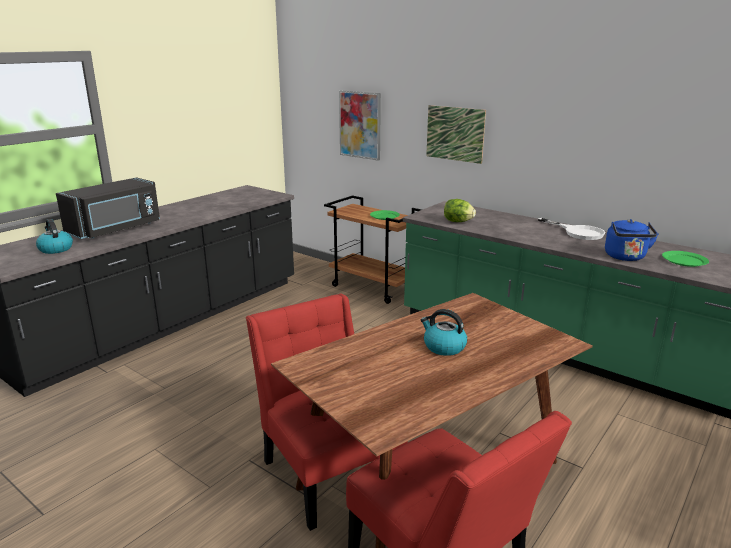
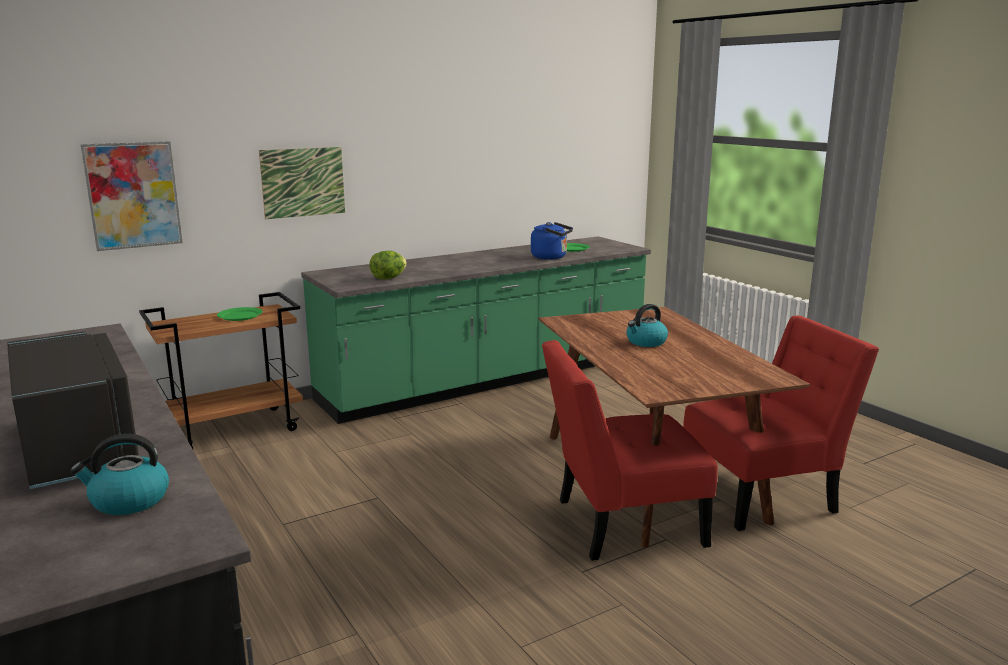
camera: 70 degrees left, 5 degrees down
(578, 232) = (476, 256): white frying pan -> none

